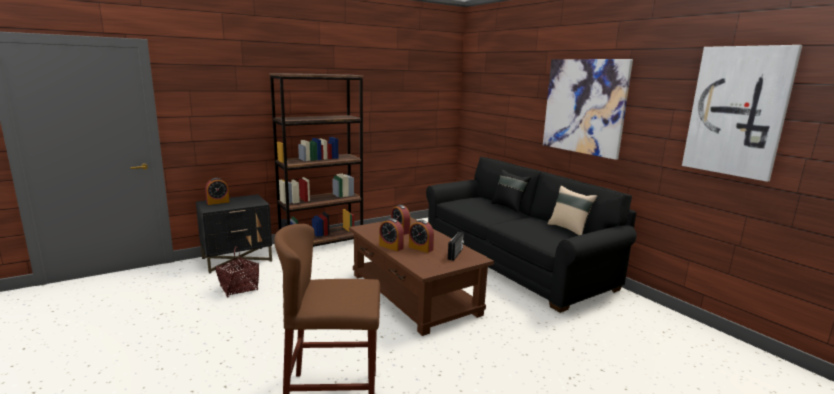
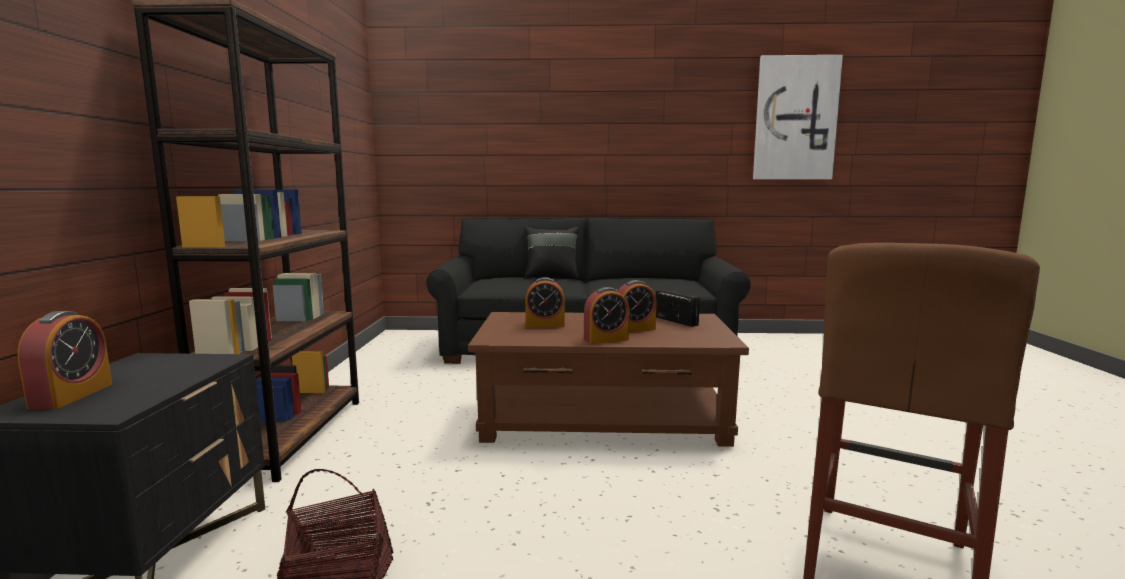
camera: 55 degrees left, 5 degrees down
(569, 229) = (659, 277): beige pillow -> none
(584, 106) = (621, 129): picture -> none

